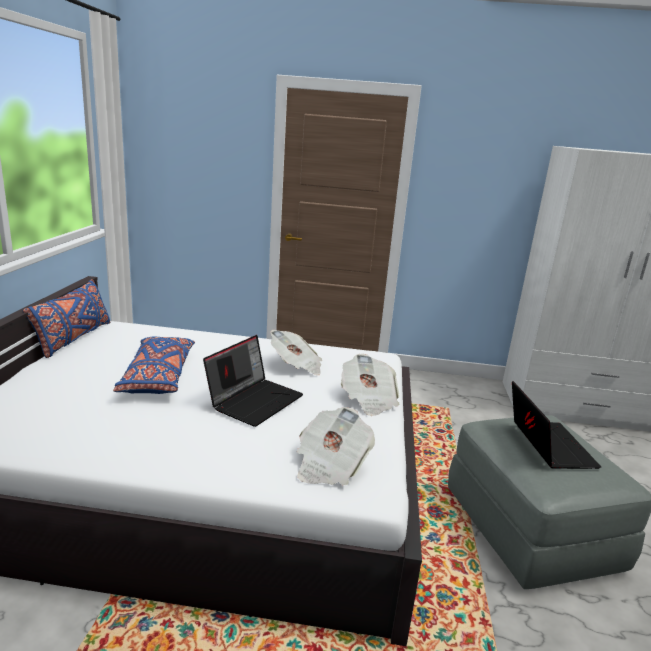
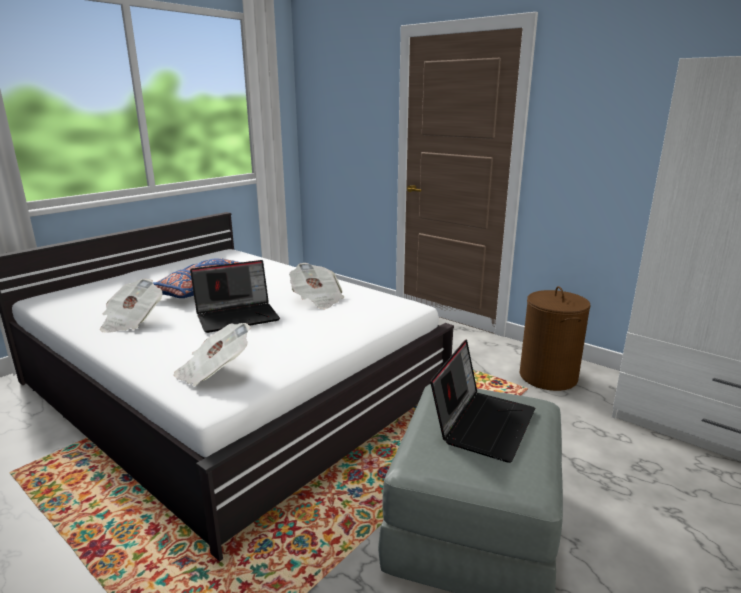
camera: 35 degrees right, 0 degrees up
(73, 338) = (191, 257): blue pillow -> none
(368, 400) = (334, 335): newspaper -> newspaper (131, 321)
(450, 394) = (548, 377): none -> brown laundry basket

